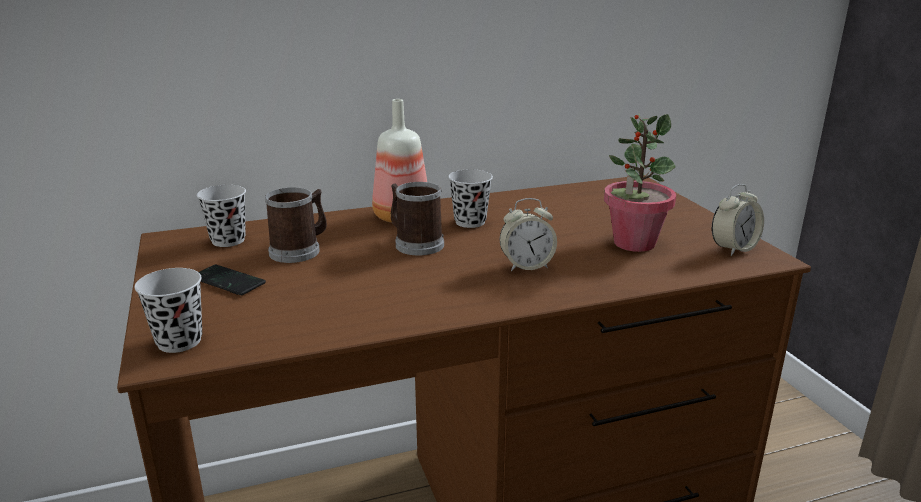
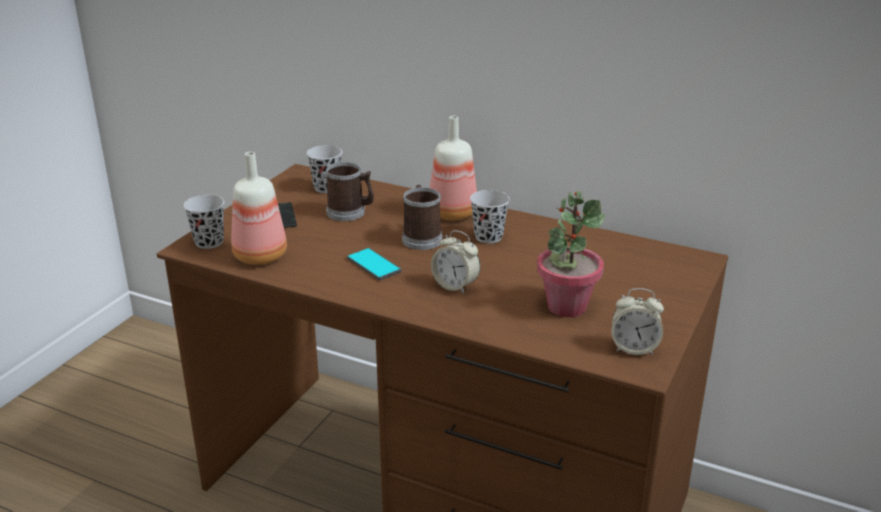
camera: 45 degrees right, 5 degrees up
(281, 326) = (261, 257): none -> bottle
(420, 281) = (374, 265): none -> phone

